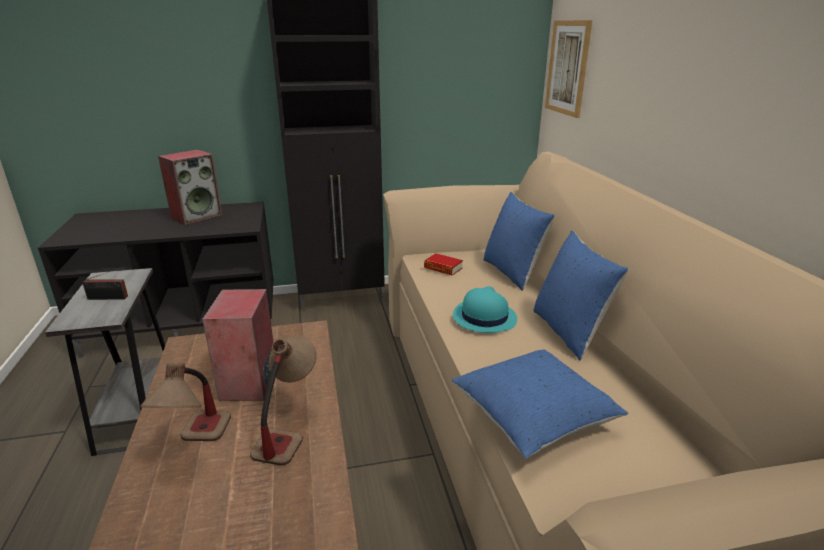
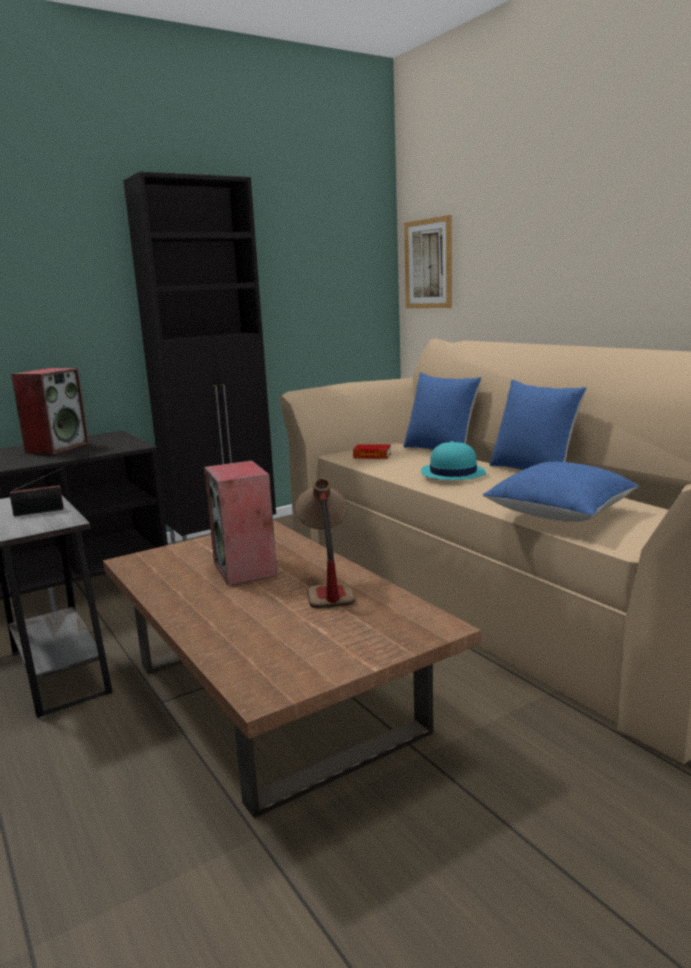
camera: 20 degrees left, 10 degrees down
(198, 445) = (245, 613): table lamp -> none

